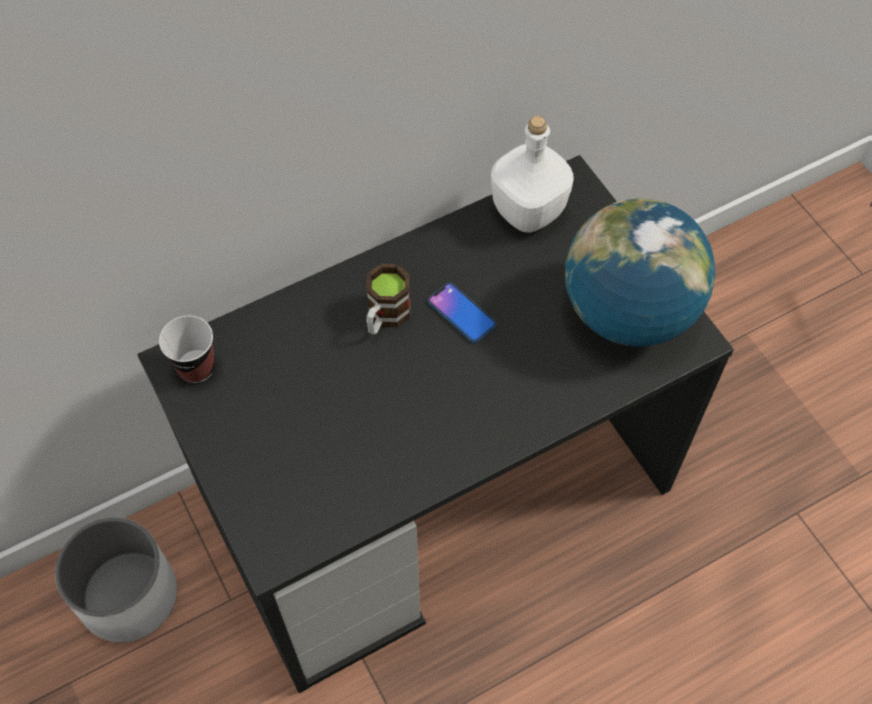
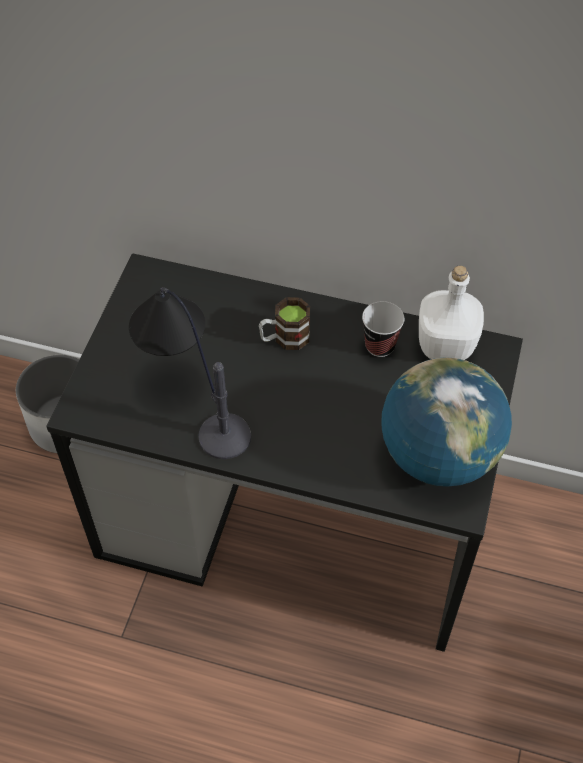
camera: 45 degrees right, 5 degrees down
(196, 367) = (152, 284): cup -> cup (380, 345)
(370, 446) = (193, 401): none -> table lamp
(461, 313) = (331, 372): phone -> none

